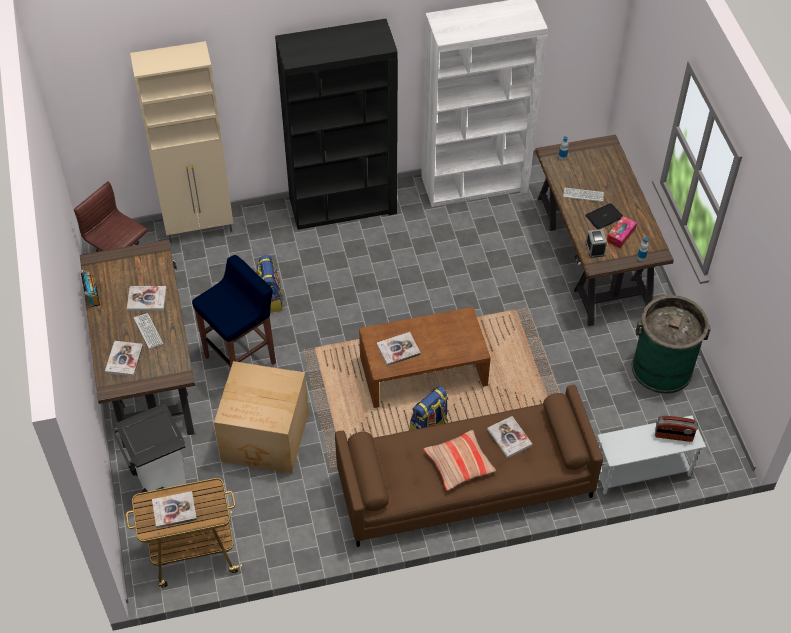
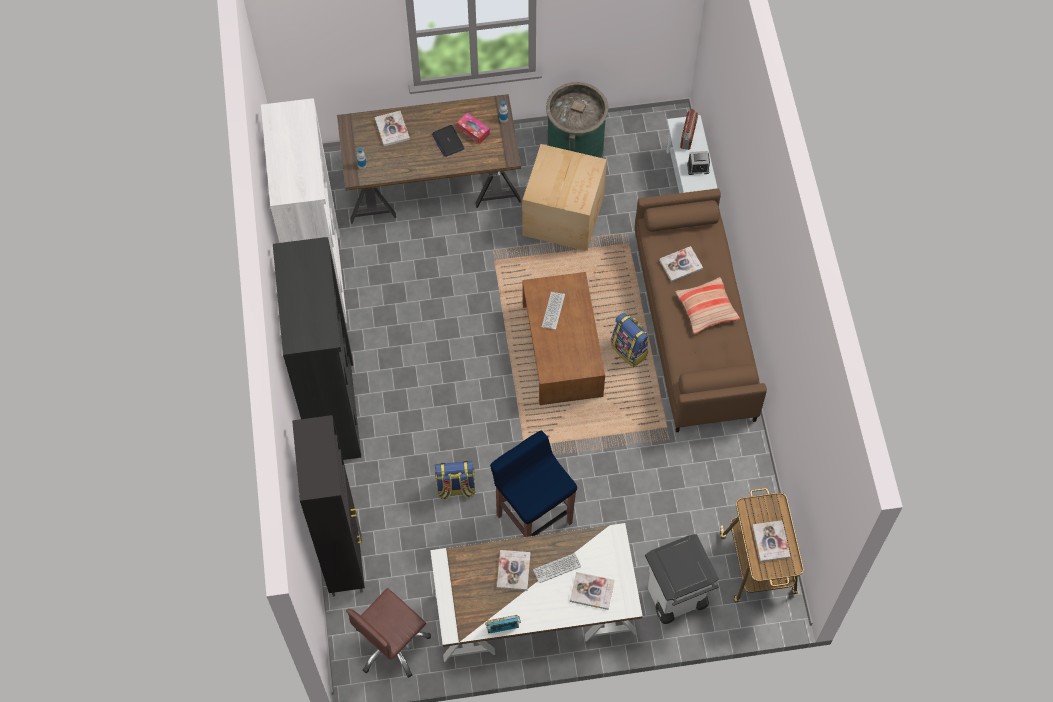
camera: 85 degrees left, 10 degrees up
(146, 366) = (534, 613): brown desk -> white desk
(200, 228) = (344, 559): beige cabinet -> black cabinet
(266, 438) = (632, 496): cardboard box -> cardboard box (564, 215)
(398, 349) = (570, 350): book -> book (392, 129)
(583, 195) = (417, 154): keyboard -> keyboard (553, 311)
(595, 248) = (488, 155): alarm clock -> alarm clock (698, 168)

